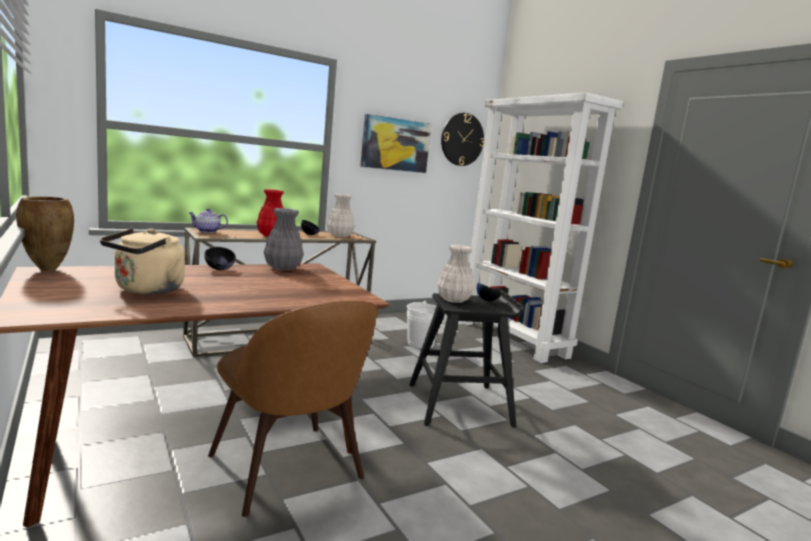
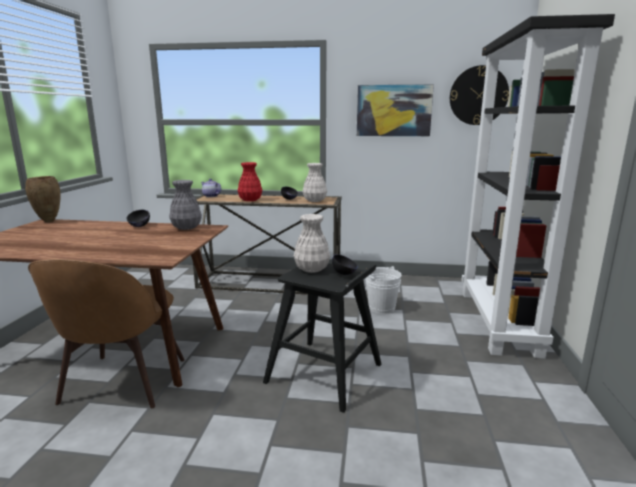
camera: 40 degrees right, 5 degrees up
(146, 290) = (54, 238): beige kettle -> none
(513, 339) = (499, 321): white bookcase -> black bookcase

